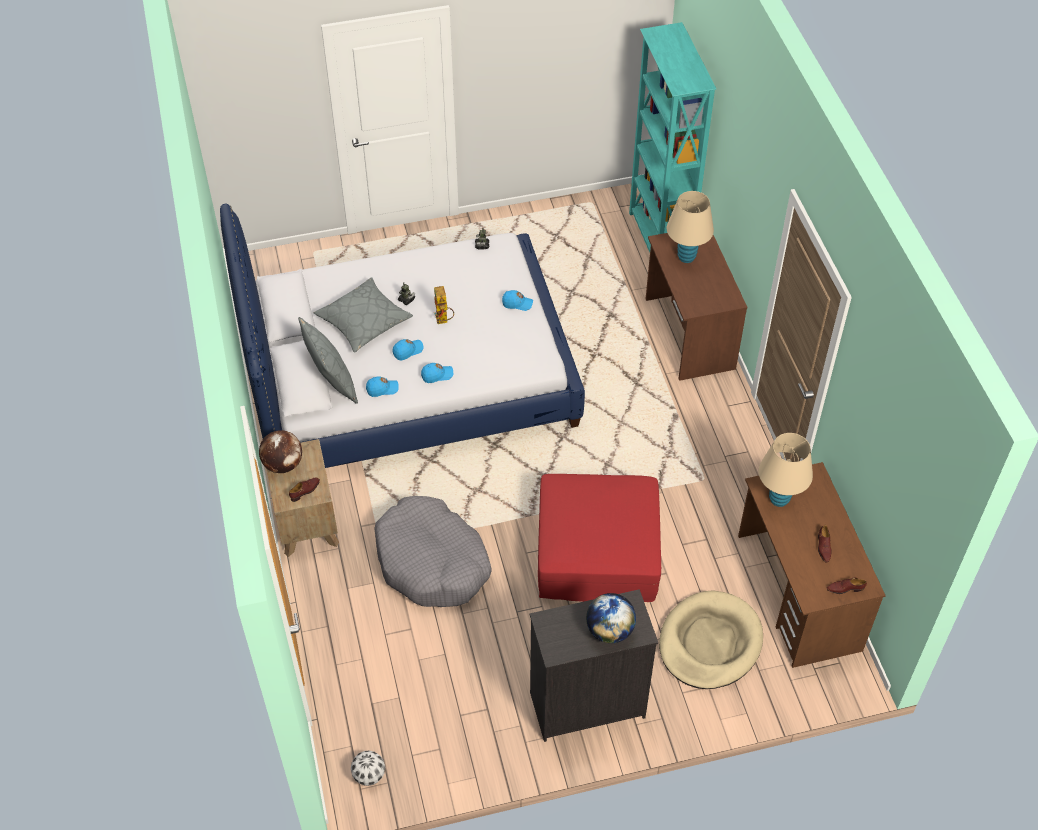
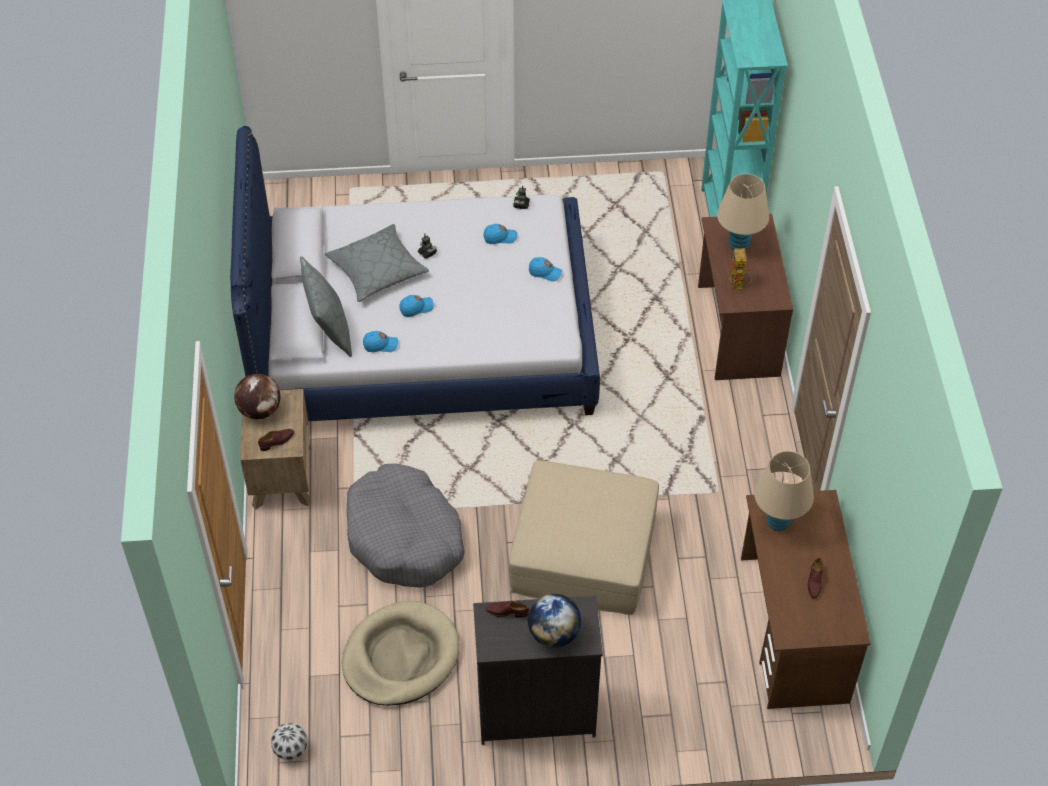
camera: 10 degrees right, 0 degrees up
(437, 375) = (442, 338): blue cap -> blue cap (500, 237)
(443, 320) = (461, 280): toy robot -> toy robot (738, 286)
(596, 552) = (582, 553): red ottoman -> beige ottoman
(709, 643) = (683, 668): beige dog bed -> beige dog bed (400, 656)
(845, 588) = (827, 629): brown shoe -> brown shoe (507, 612)

